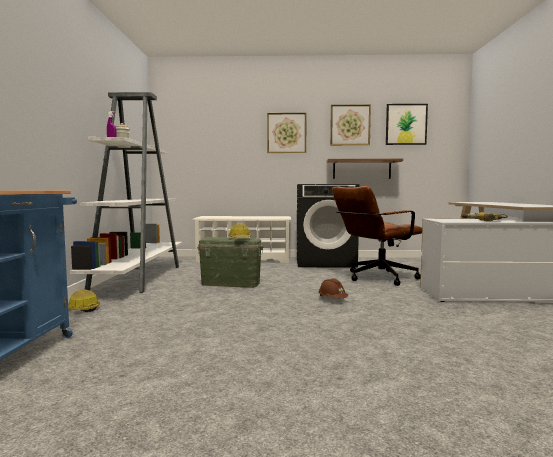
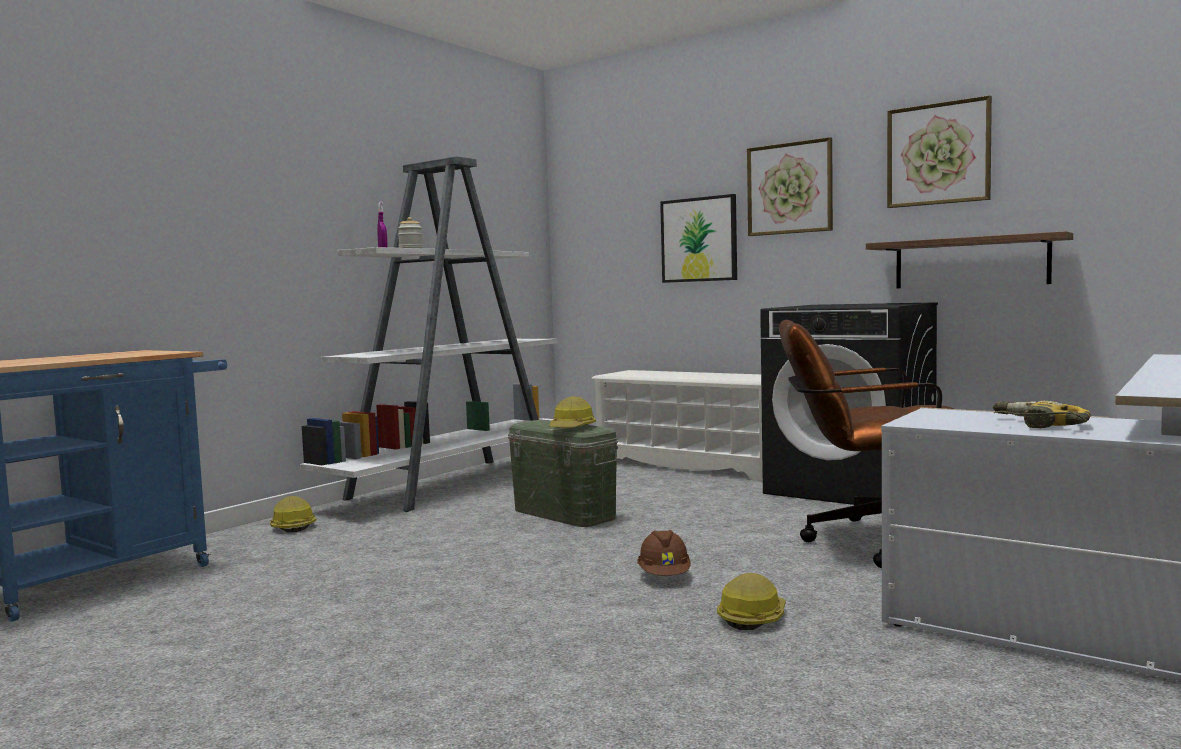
camera: 35 degrees right, 0 degrees up
(396, 307) = (752, 617): none -> hard hat
(406, 124) = (1097, 134): picture -> picture (699, 239)

